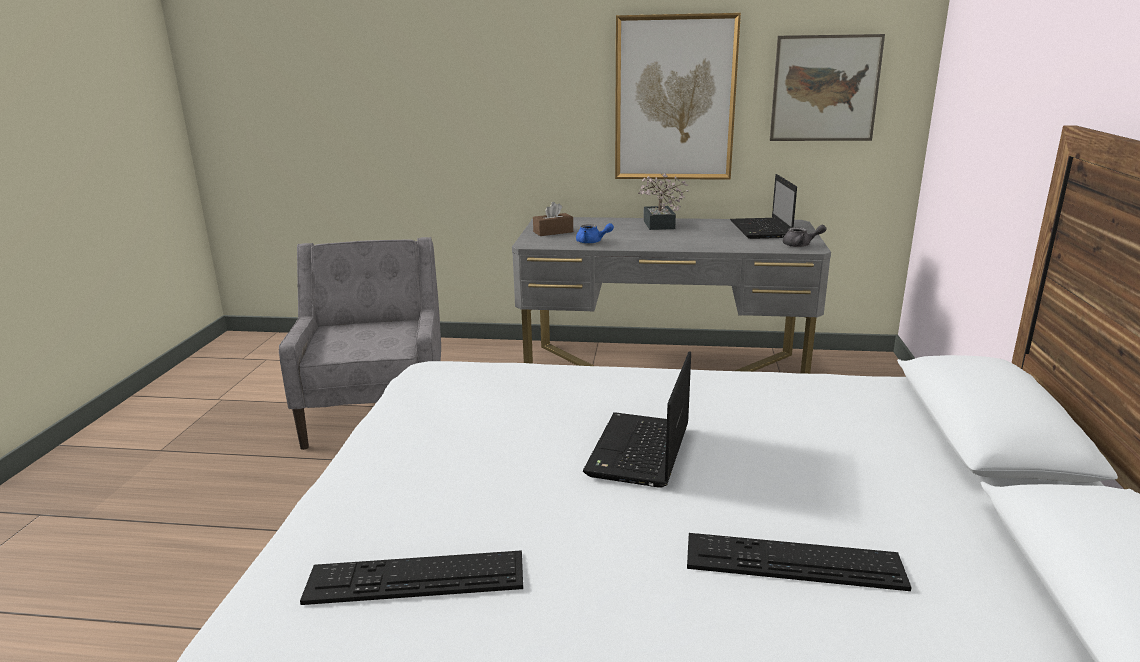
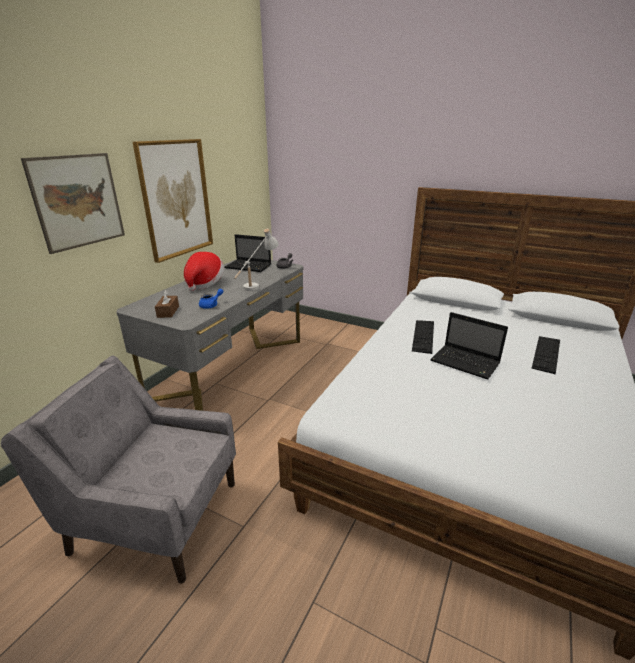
camera: 70 degrees left, 5 degrees up
(416, 577) = (577, 442): keyboard -> keyboard (423, 336)
(659, 226) = (204, 283): potted plant -> hat
(695, 246) = (257, 284): none -> white table lamp
(825, 88) = (236, 182): picture -> picture (78, 201)

